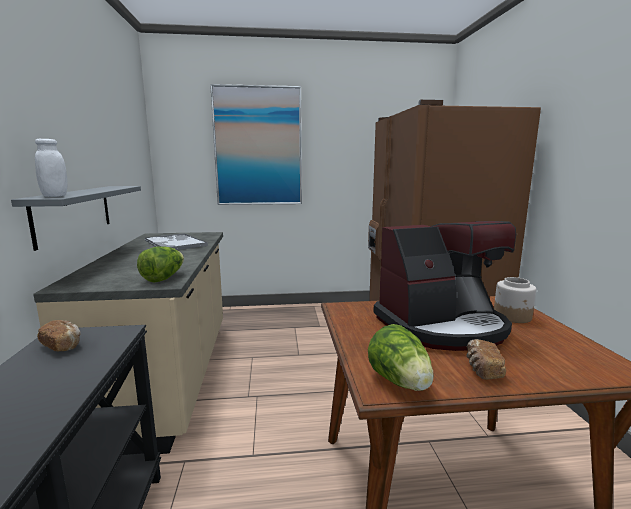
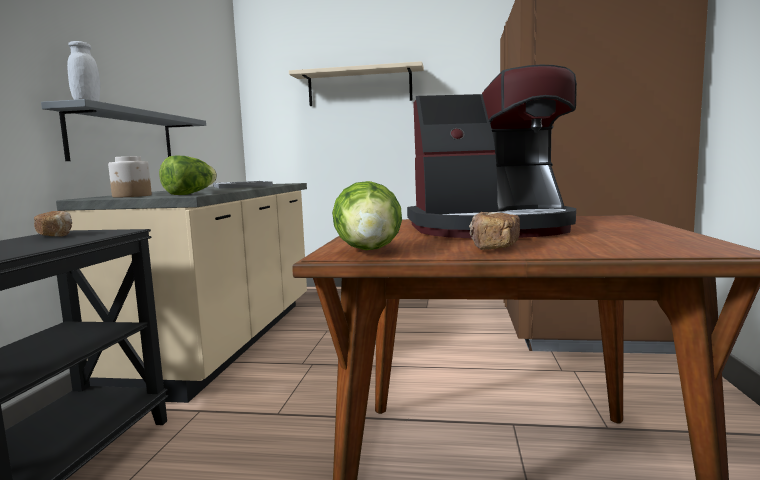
camera: 15 degrees right, 5 degrees down
(258, 147) = (359, 87): picture -> beige shelf
(512, 316) = (607, 224): jar -> jar (132, 196)

